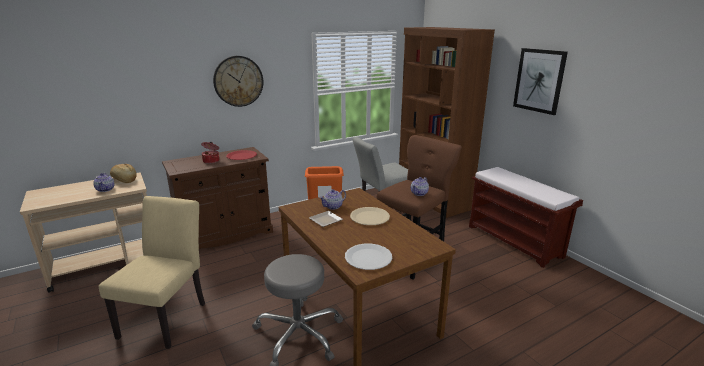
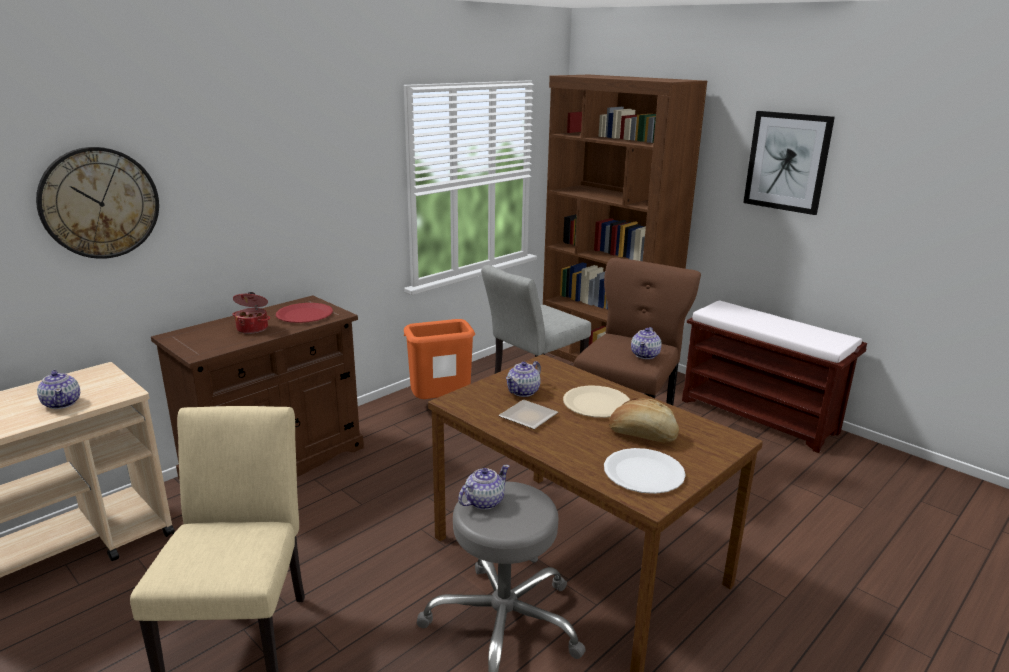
camera: 15 degrees left, 0 degrees up
(124, 180) = (88, 380): bread -> bread (642, 435)
(238, 81) = (285, 176): wall clock -> wall clock (99, 203)
(284, 263) = (483, 501): none -> teapot

